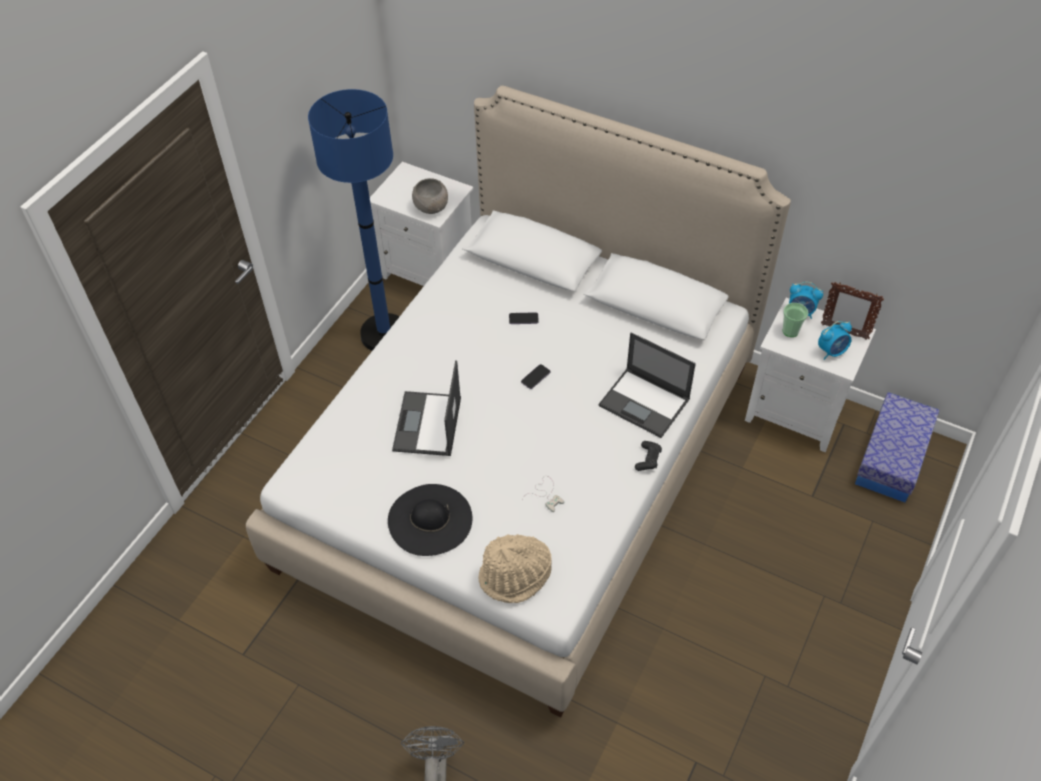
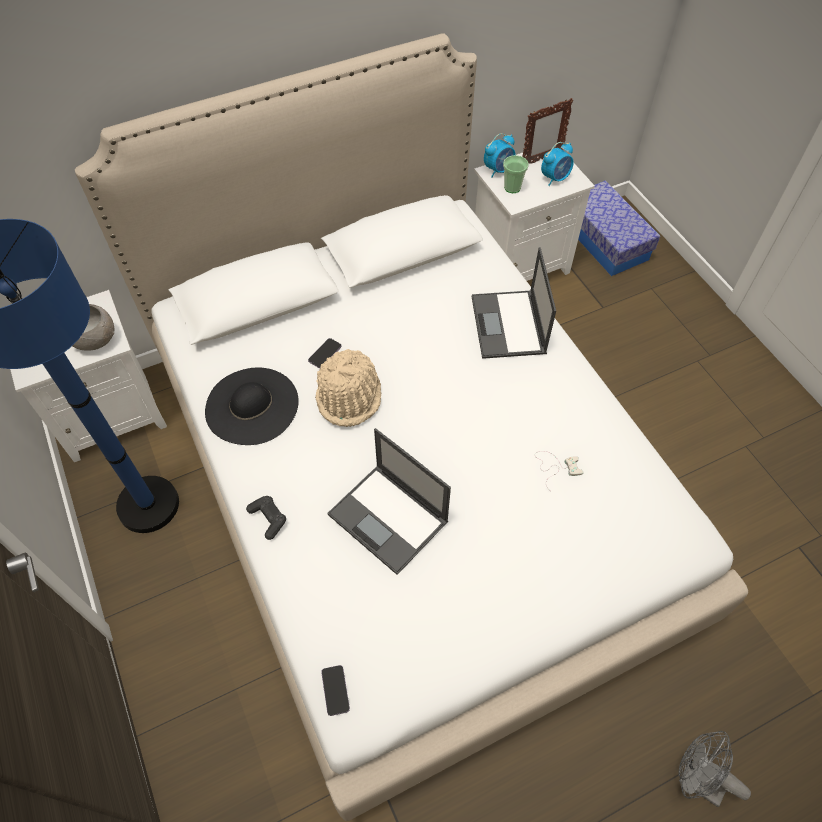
camera: 55 degrees left, 5 degrees up
(430, 520) = (514, 592): black hat -> black hat (252, 406)
(515, 575) = (637, 553): beige hat -> beige hat (349, 396)
(535, 377) = (407, 388): phone -> phone (335, 690)
(645, 403) = (508, 326): laptop -> laptop turned 105 degrees clockwise
(648, 459) = (574, 363): black game controller -> black game controller (268, 518)
(832, 351) = (555, 178): alarm clock -> alarm clock turned 45 degrees clockwise

